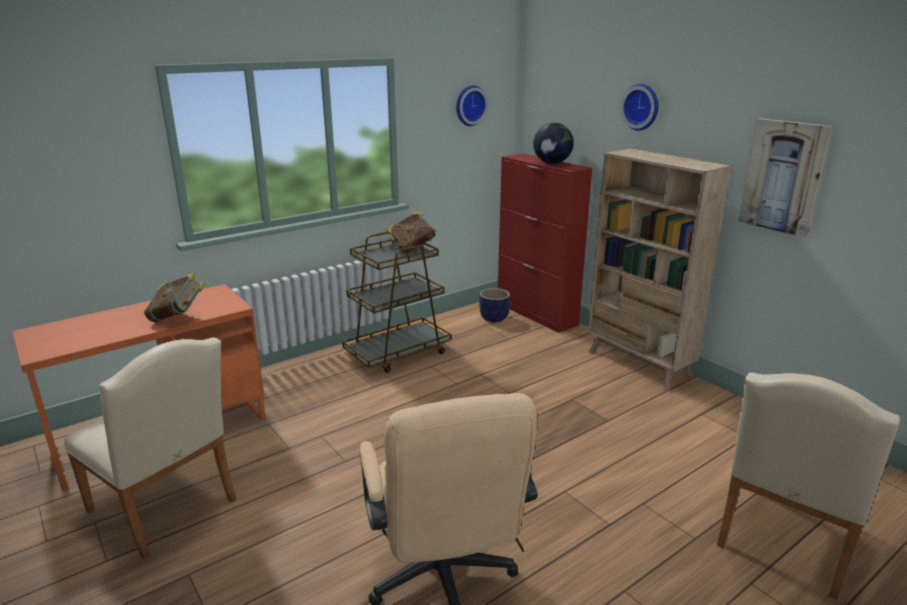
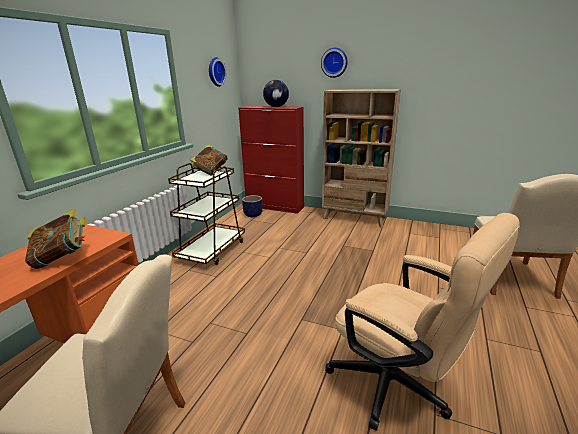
camera: 30 degrees left, 0 degrees up
(783, 176) = (431, 90): picture -> none

